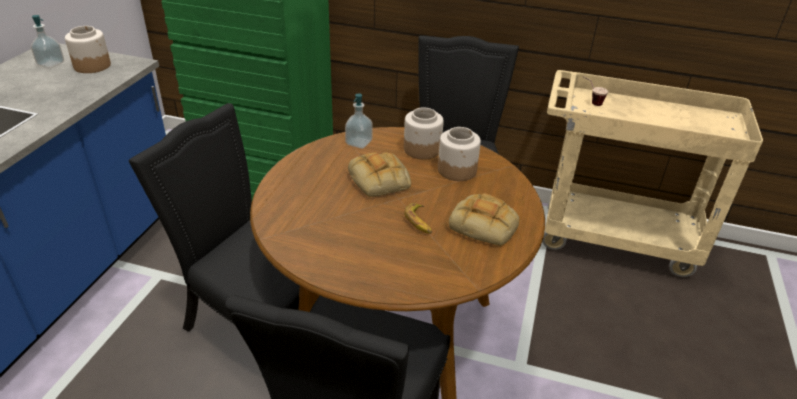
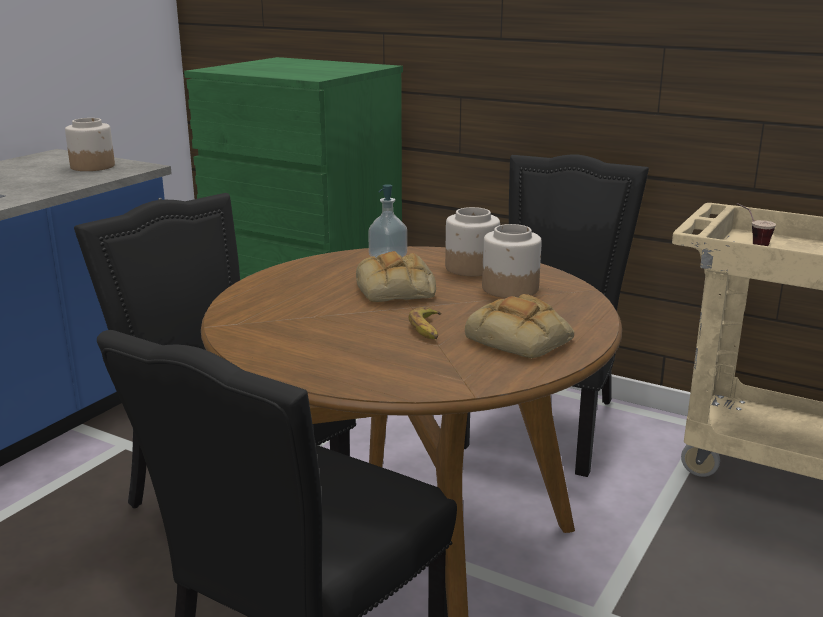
camera: 15 degrees right, 15 degrees down
(51, 64) = (48, 163): soap dispenser -> none

